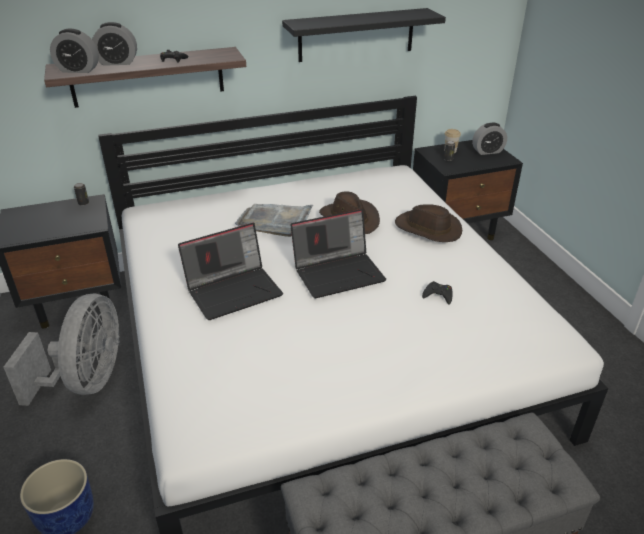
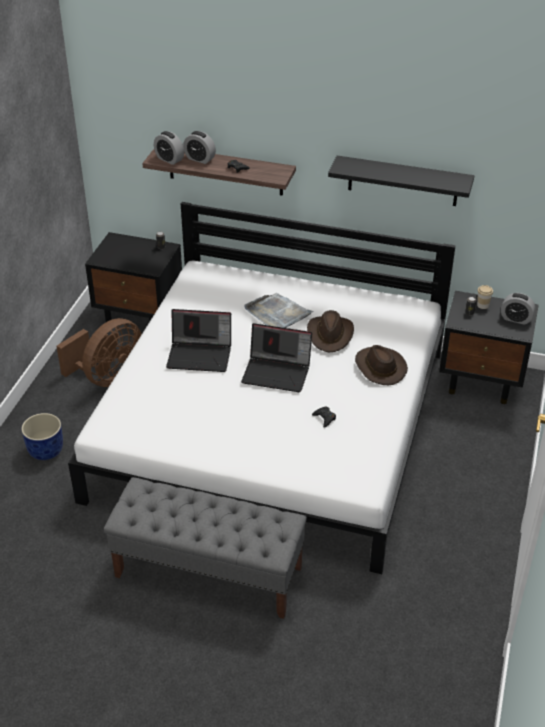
camera: 35 degrees right, 5 degrees up
(87, 381) = (108, 377): grey fan -> brown fan

